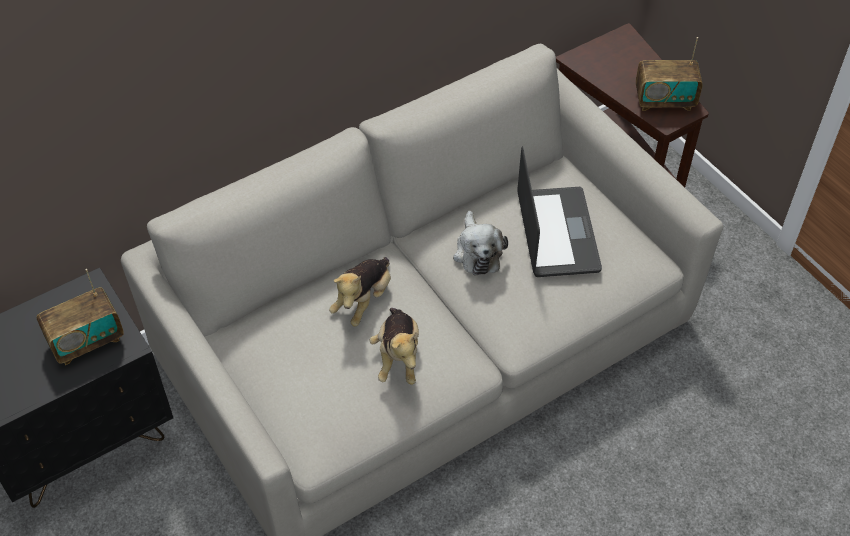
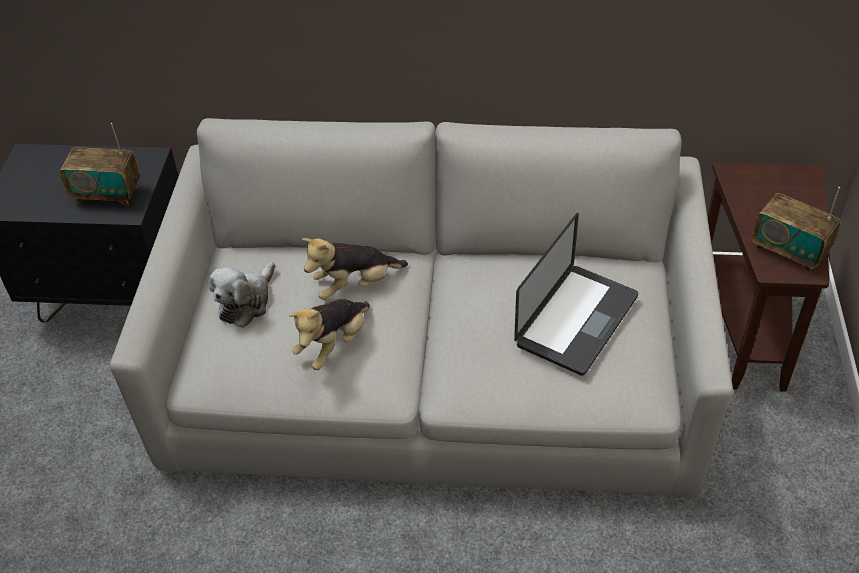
camera: 40 degrees right, 5 degrees down
(477, 252) = (488, 298): plush toy -> plush toy (246, 302)

